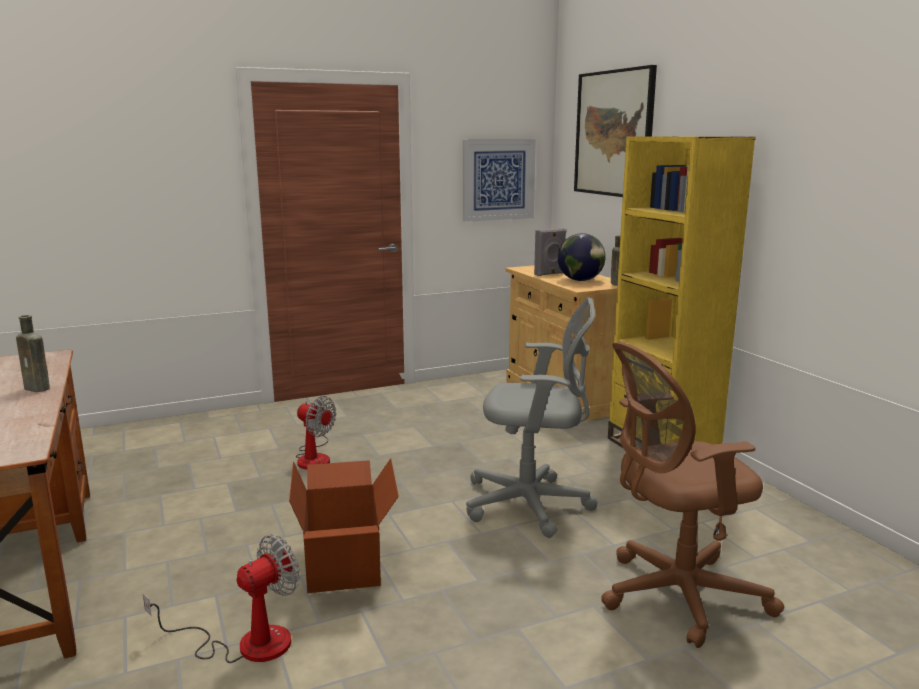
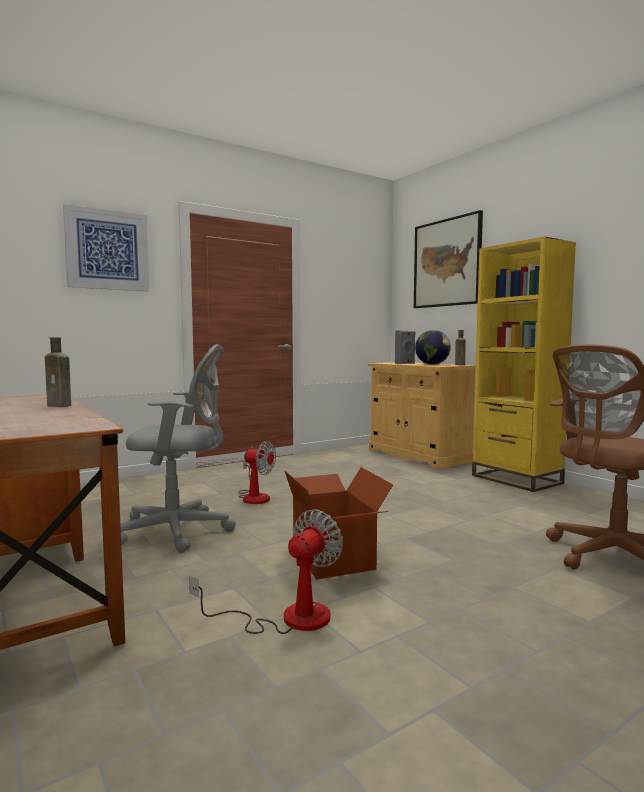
camera: 10 degrees left, 10 degrees down
(498, 179) = (357, 301): picture -> picture (107, 250)
(533, 505) = (453, 513): grey office chair -> grey office chair (179, 531)

